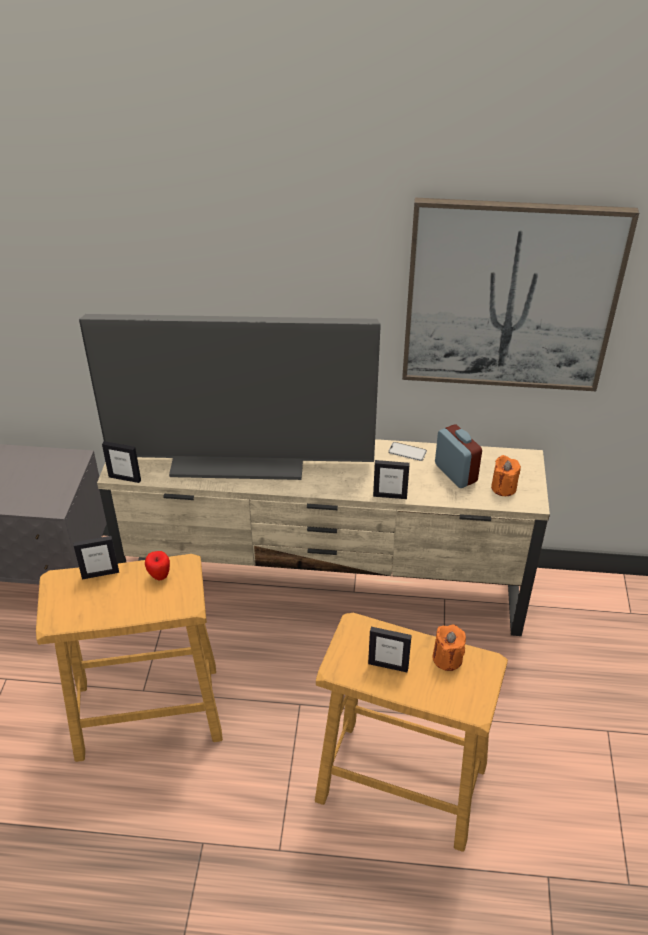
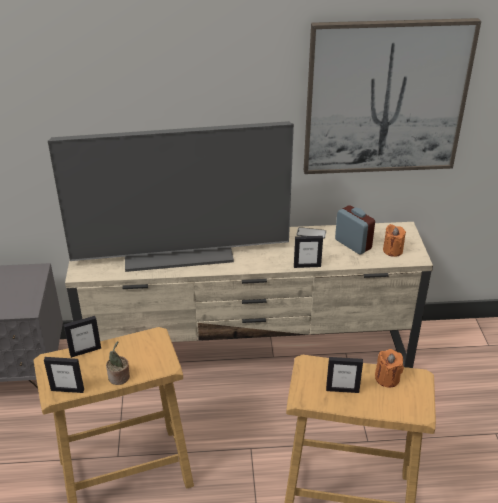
camera: 10 degrees left, 5 degrees down
(125, 478) = (88, 276): picture frame -> picture frame (67, 390)
(131, 613) = (119, 378): none -> potted plant
(159, 576) = (136, 347): apple -> none

